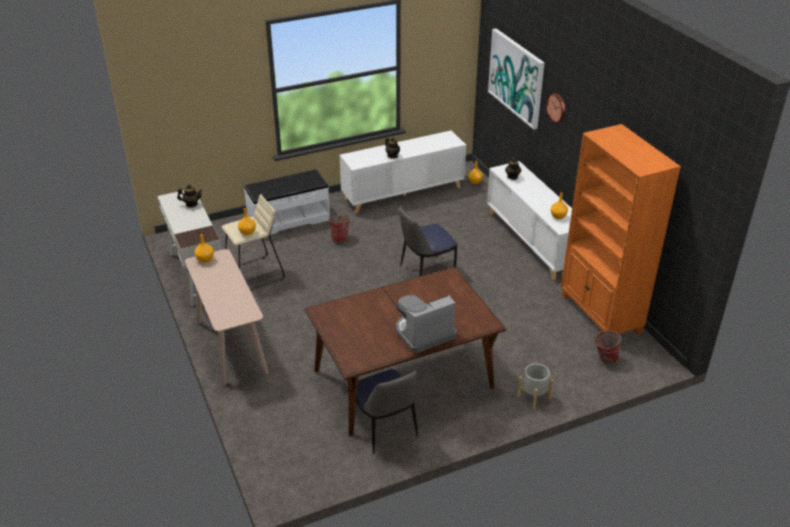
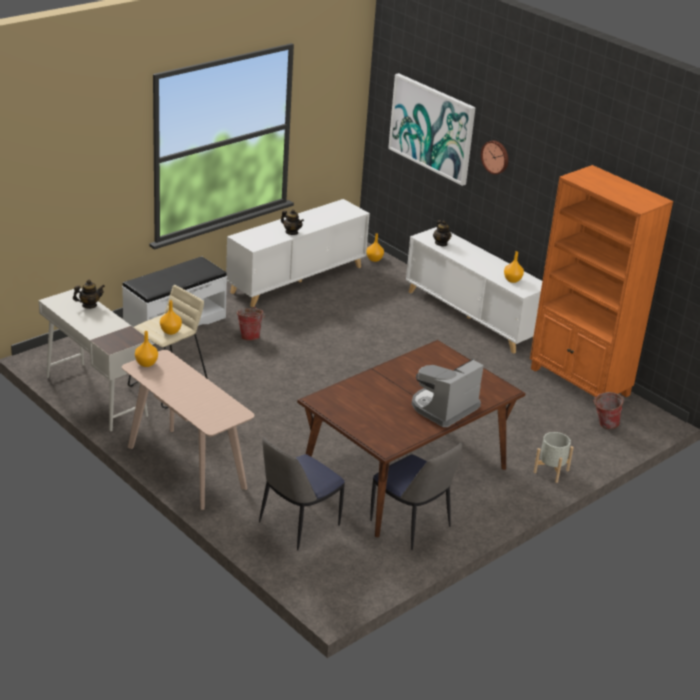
camera: 20 degrees left, 5 degrees down
(425, 271) = (369, 361): chair -> chair (297, 525)

